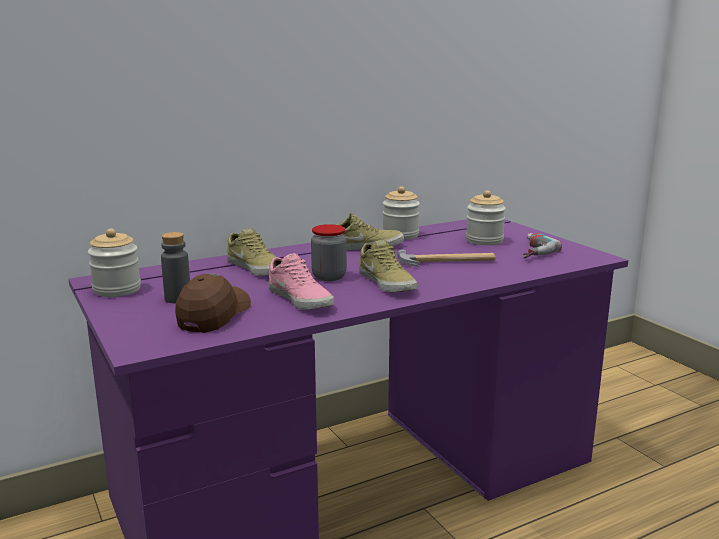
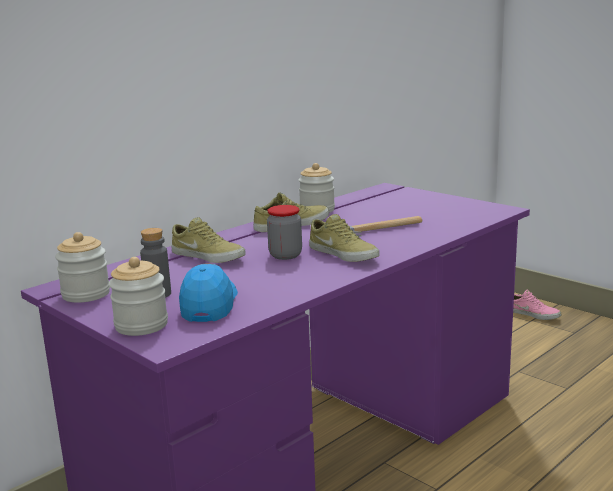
camera: 15 degrees left, 0 degrees up
(214, 315) = (209, 304): brown cap -> blue cap
(302, 299) = (279, 278): pink shoe -> pink shoe (533, 314)
(484, 240) = (396, 206): jar -> jar (141, 325)
(527, 251) = (441, 211): power drill -> none

